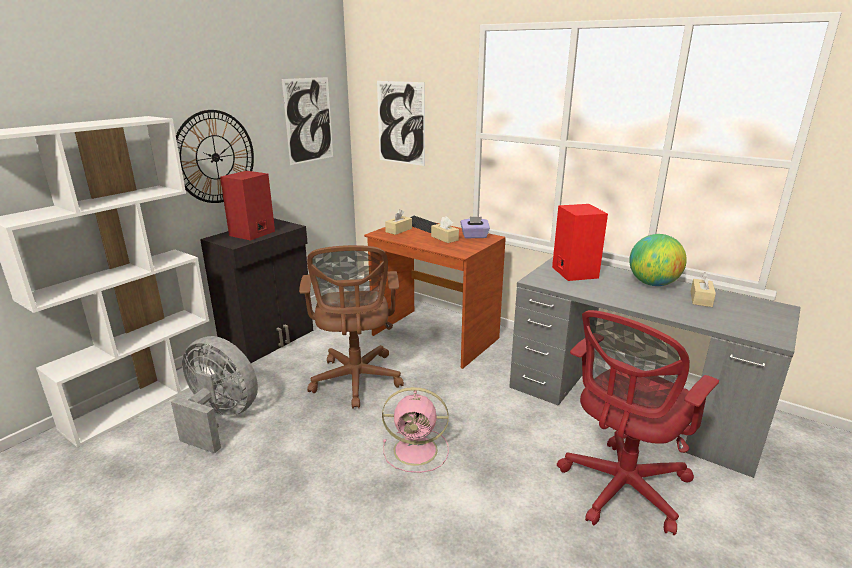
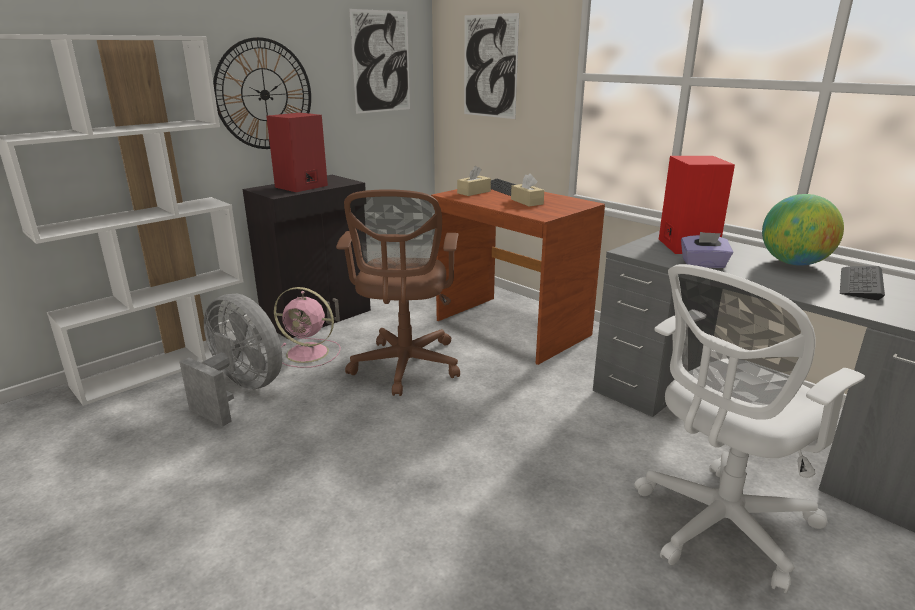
camera: 10 degrees right, 0 degrees up
(417, 450) = (459, 449): pink fan -> pink fan (309, 353)
(474, 236) = (565, 201): purple tissue box -> purple tissue box (703, 264)
(620, 490) = (718, 526): red office chair -> white office chair
(701, 299) = (860, 283): beige tissue box -> keyboard

